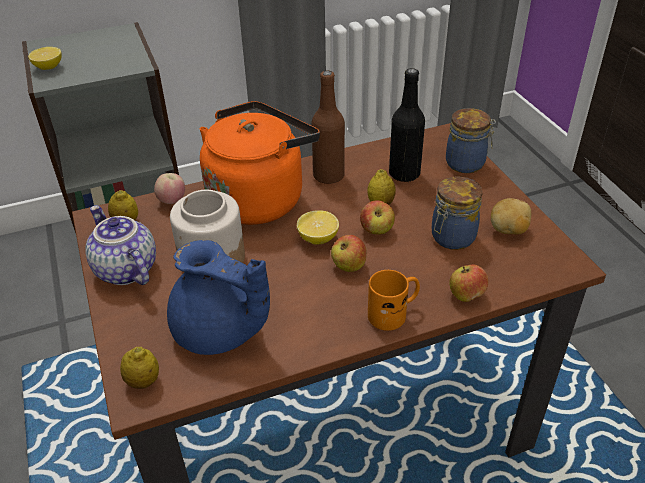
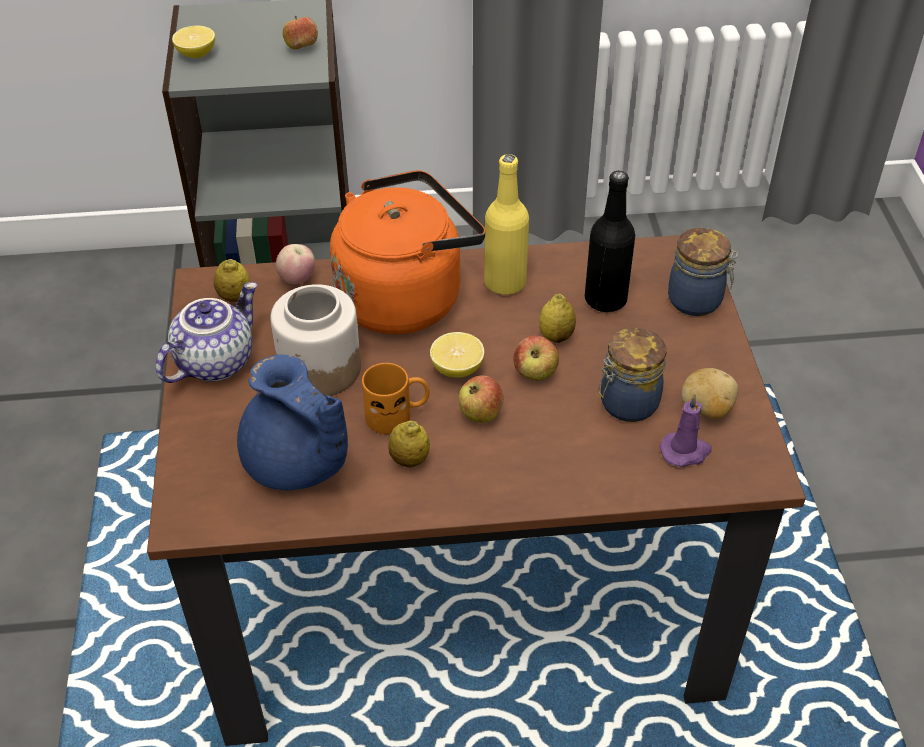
camera: 15 degrees right, 5 degrees up
(124, 270) = (214, 361): teapot -> teapot turned 60 degrees clockwise
(143, 381) = (196, 502): lemon -> lemon (409, 460)
(328, 176) = (505, 283): brown bottle -> yellow bottle
(393, 313) = (510, 487): orange mug -> orange mug (397, 415)
(466, 295) = (609, 485): apple -> apple (301, 47)
(508, 261) = (685, 451): none -> purple candle

